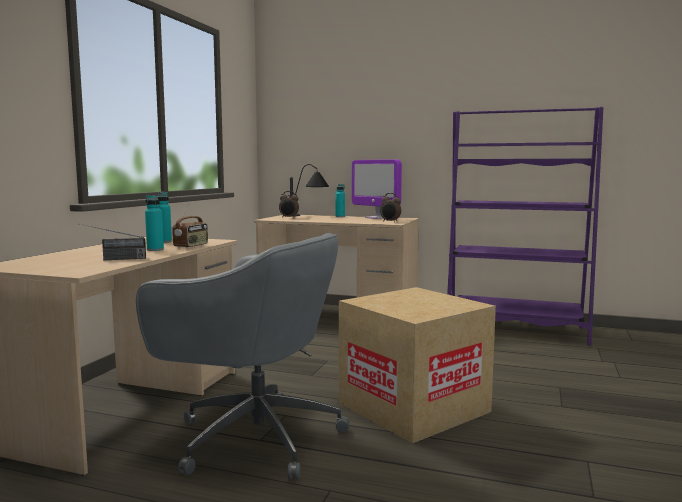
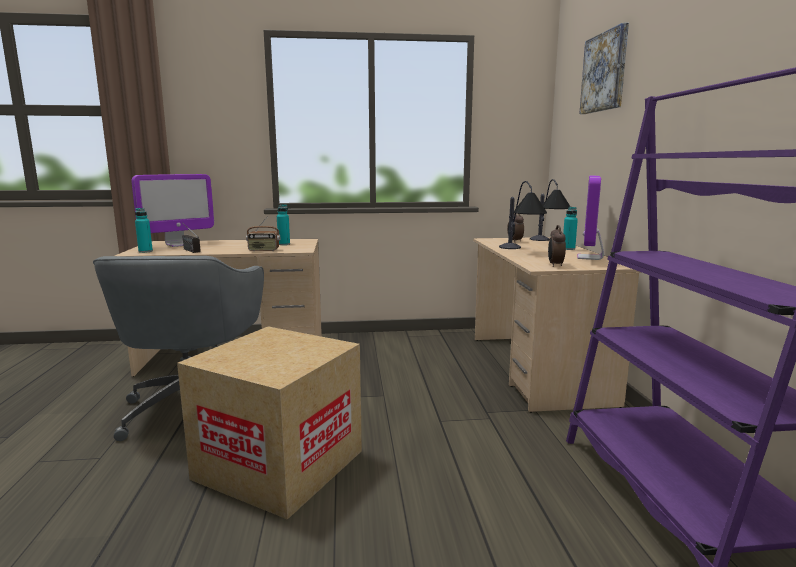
camera: 65 degrees right, 5 degrees up
(54, 261) = (178, 245): none -> monitor
(155, 250) = (238, 248): turquoise bottle -> turquoise bottle (145, 251)
(331, 220) = (520, 251): none -> table lamp
(341, 86) = (605, 72): none -> picture

